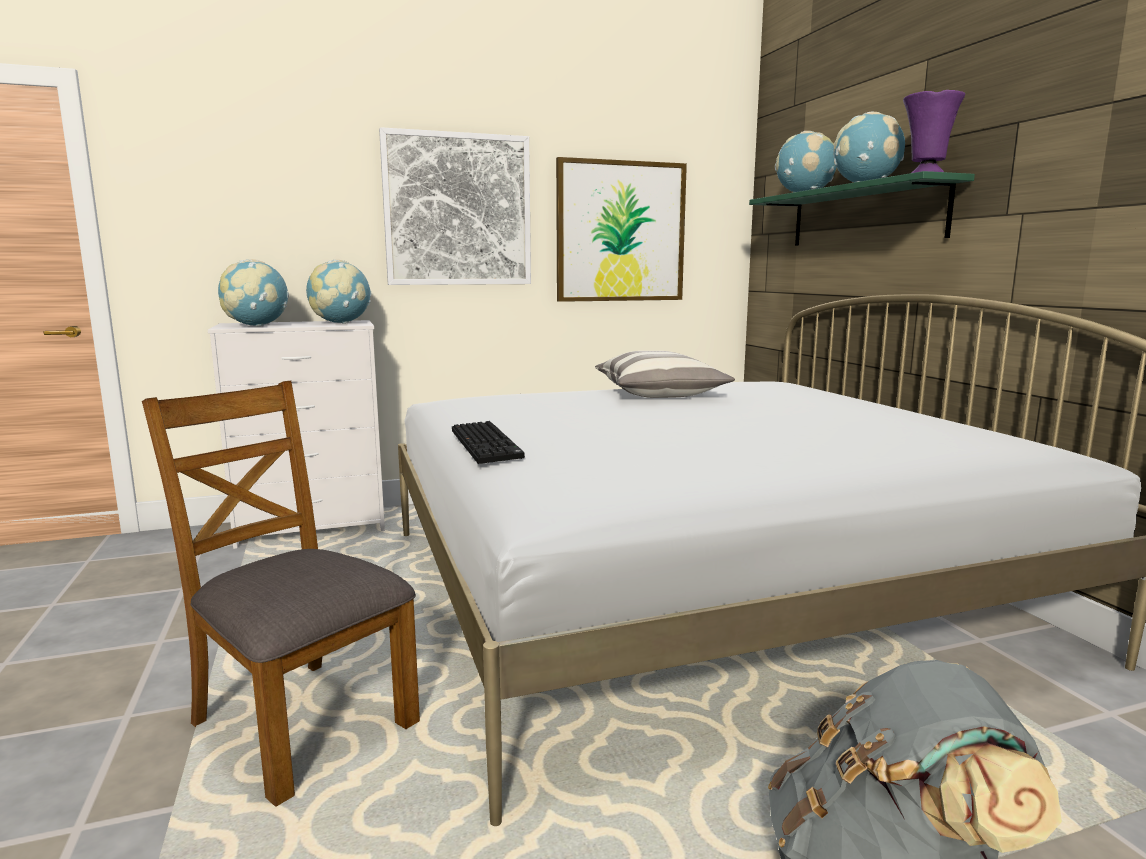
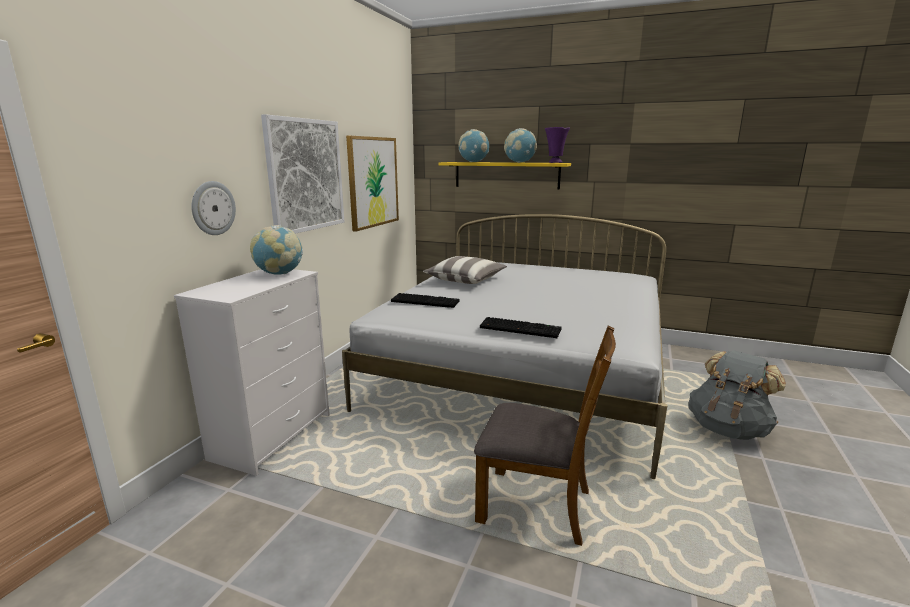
camera: 50 degrees left, 5 degrees up
(256, 325) = (240, 290): globe -> none
(288, 236) = (213, 208): none -> wall clock
(300, 723) = (536, 505): brown chair -> brown chair turned 150 degrees counterclockwise
(514, 399) = (426, 301): none -> keyboard
(864, 216) = (506, 175): green shelf -> yellow shelf

